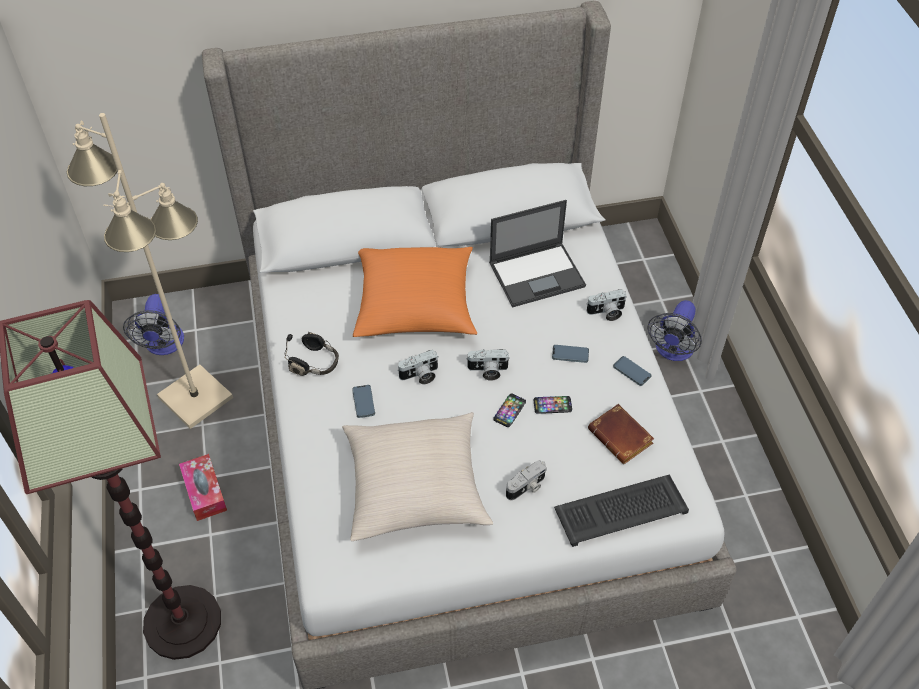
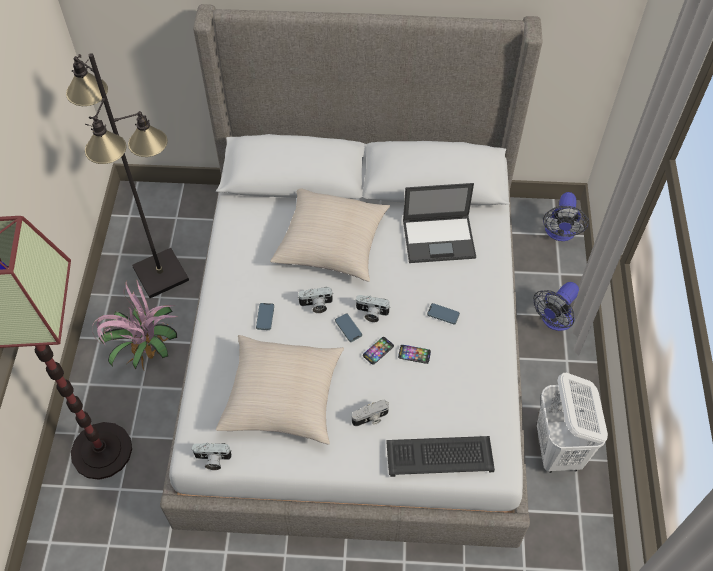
camera: 15 degrees right, 5 degrees up
(164, 345) = (149, 226): fan -> fan (560, 233)
(195, 396) = (161, 273): beige floor lamp -> black floor lamp
(204, 492) = (146, 352): tissue box -> potted plant
(315, 363) = (238, 276): black headphones -> none
(415, 305) = (331, 244): orange pillow -> beige pillow
(606, 313) = (485, 285): camera -> camera (212, 460)
(622, 437) = (462, 395): brown book -> none
(631, 372) = (489, 341): phone -> phone (348, 328)
(724, 490) = (558, 450): none -> white laundry basket

